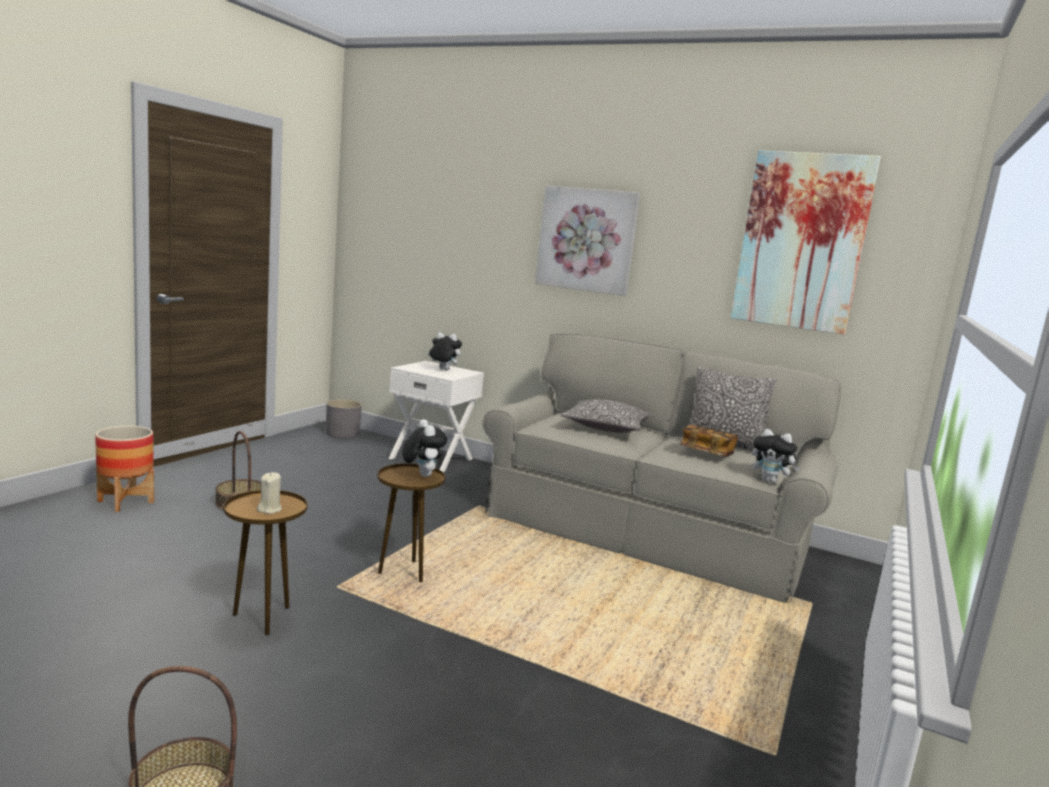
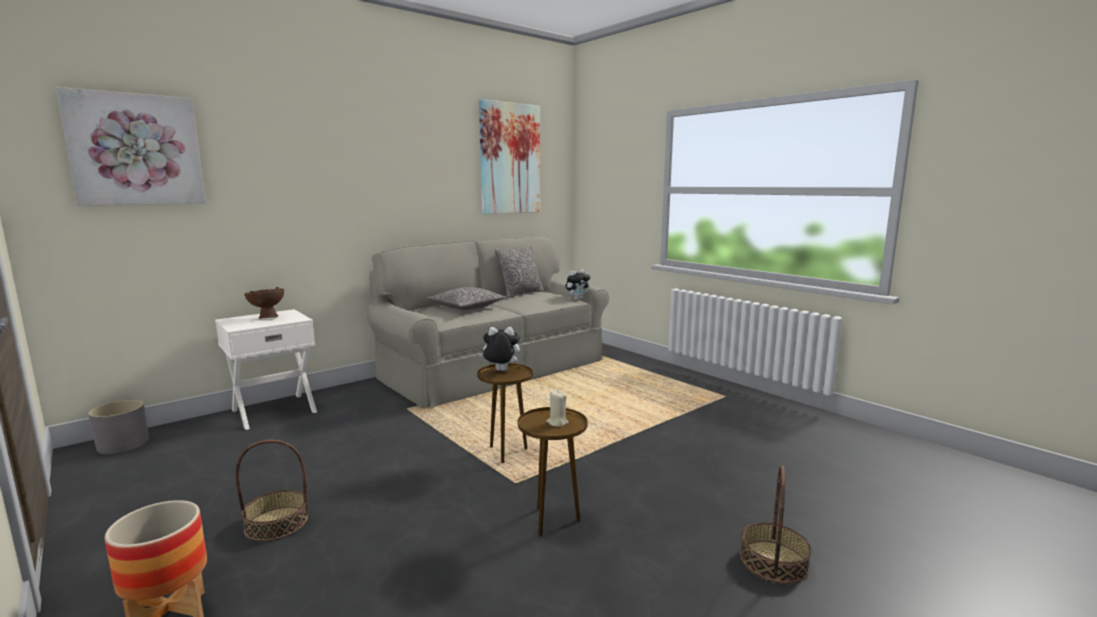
camera: 65 degrees left, 0 degrees up
(442, 370) = (267, 318): plush toy -> brown bowl
(587, 240) = (371, 170): picture -> picture (136, 150)
(706, 453) = (534, 298): book -> none

